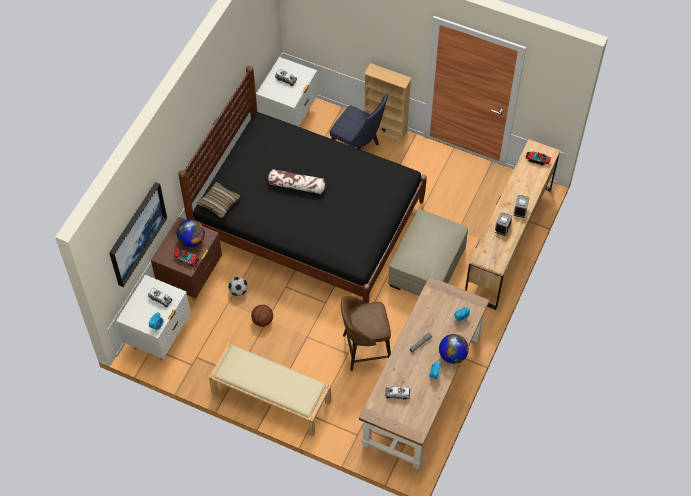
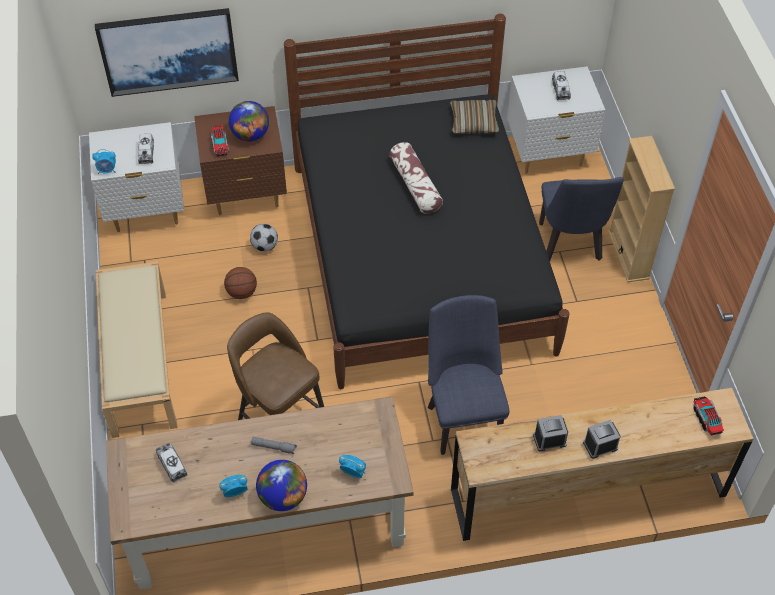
camera: 55 degrees right, 5 degrees down
(219, 203) = (326, 131): pillow -> pillow (474, 122)
(427, 267) = (462, 418): beige ottoman -> blue chair

